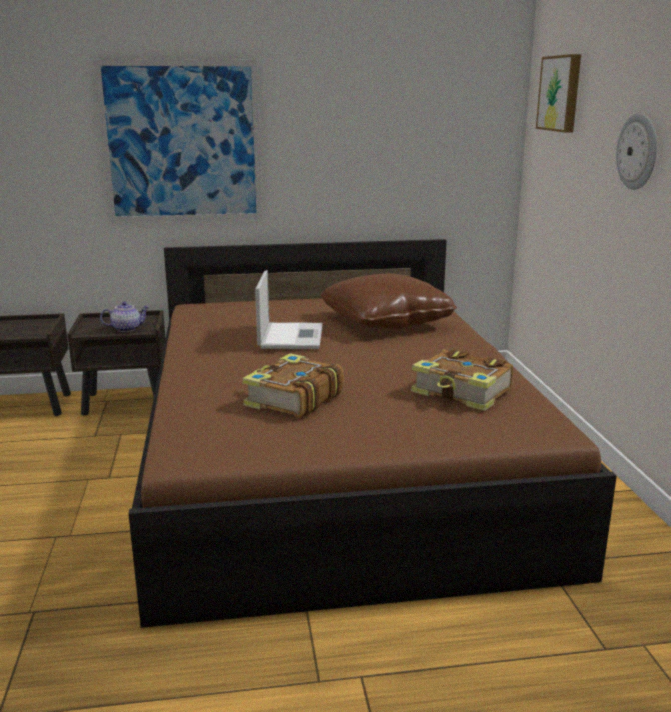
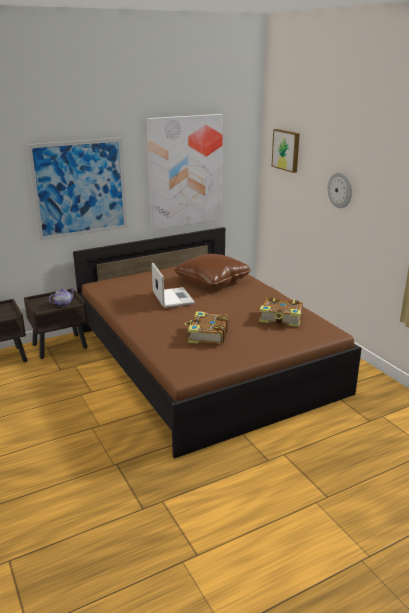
camera: 20 degrees left, 5 degrees up
(374, 131) = (185, 171): none -> picture

